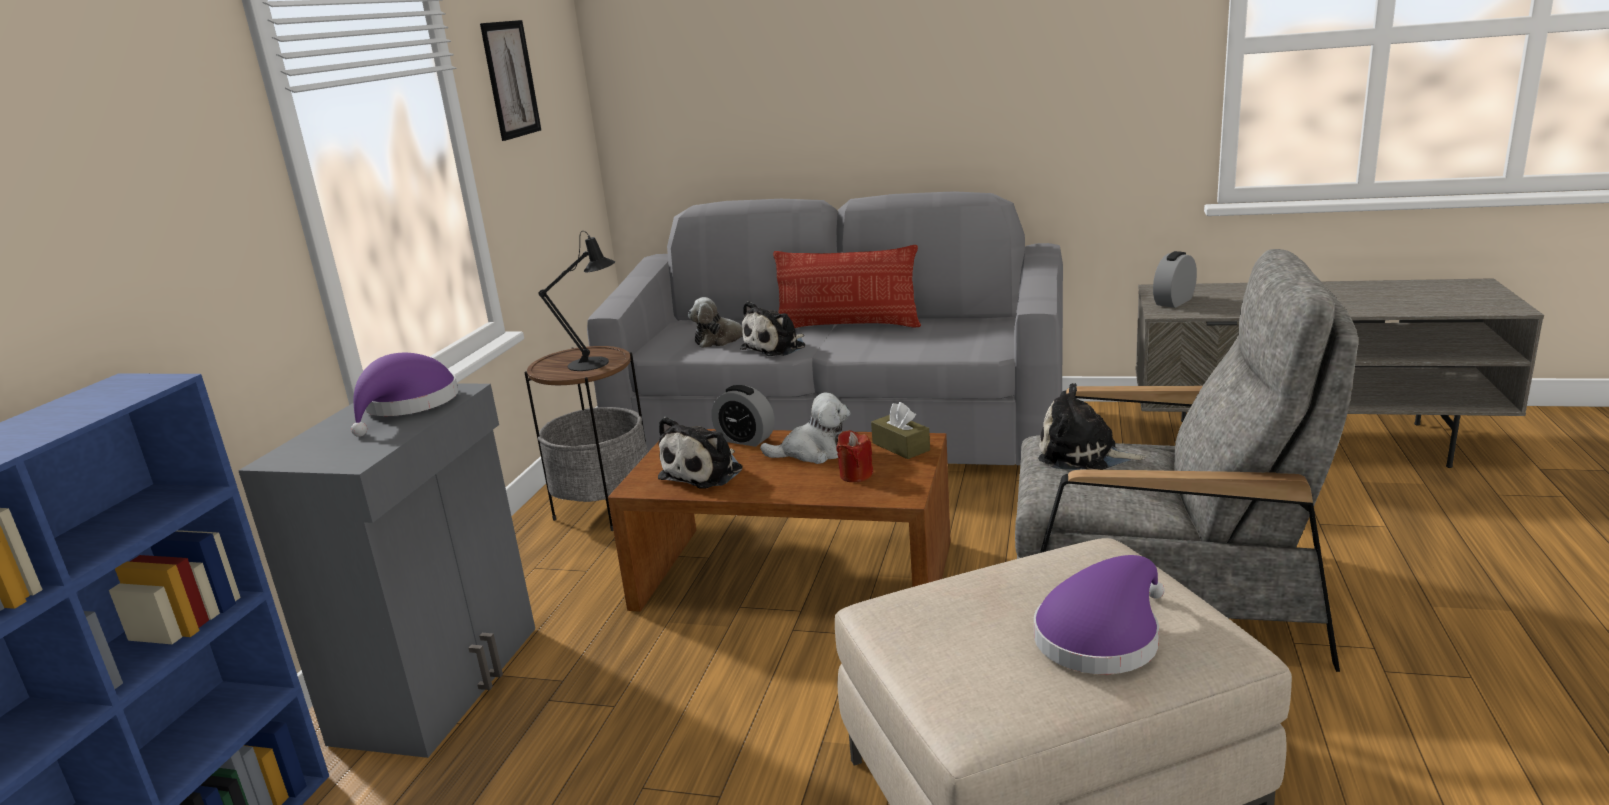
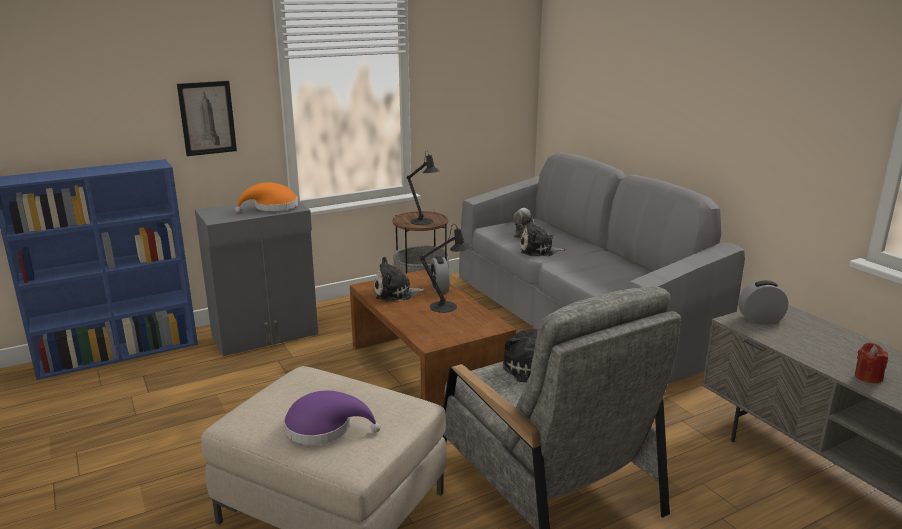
camera: 45 degrees right, 0 degrees up
(407, 406) = (272, 207): purple hat -> orange hat
(510, 79) = (460, 60): picture -> picture (207, 118)
(813, 452) = (447, 307): plush toy -> black table lamp
(848, 326) = (597, 255): pillow -> none
(855, 475) = (437, 325): red candle -> red candle (868, 377)
(901, 447) = (482, 324): brown tissue box -> none

